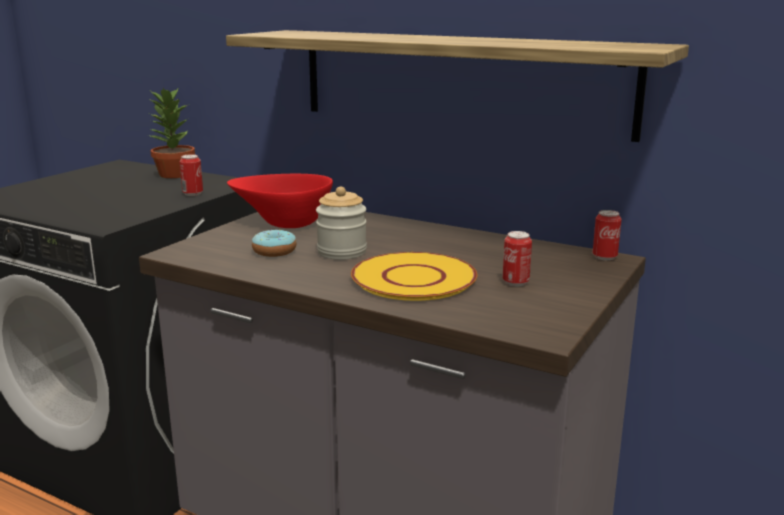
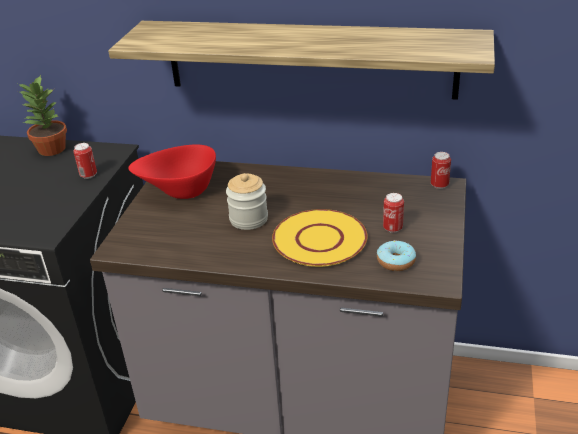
camera: 15 degrees left, 15 degrees up
(274, 251) = (196, 229): donut -> donut (395, 262)

